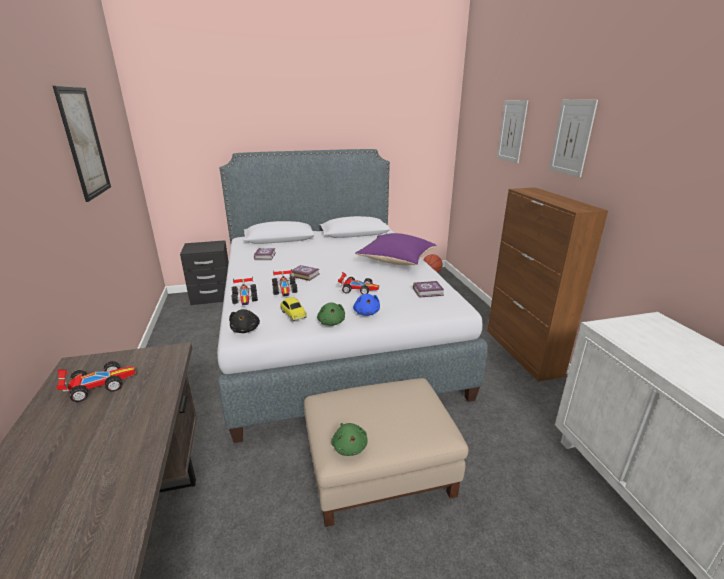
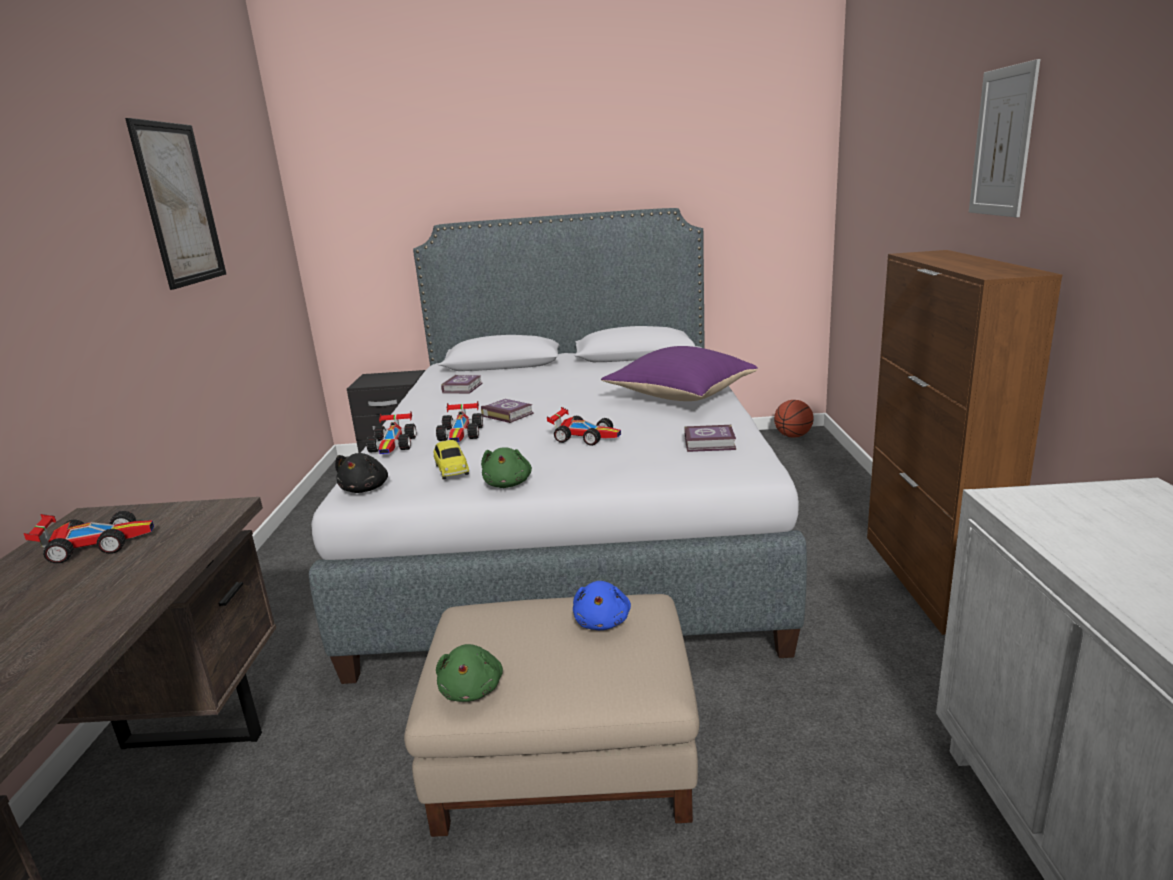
camera: 15 degrees right, 5 degrees down
(366, 313) = (577, 472): blue plush toy -> blue plush toy (602, 621)
(512, 131) = (912, 151): picture -> none

